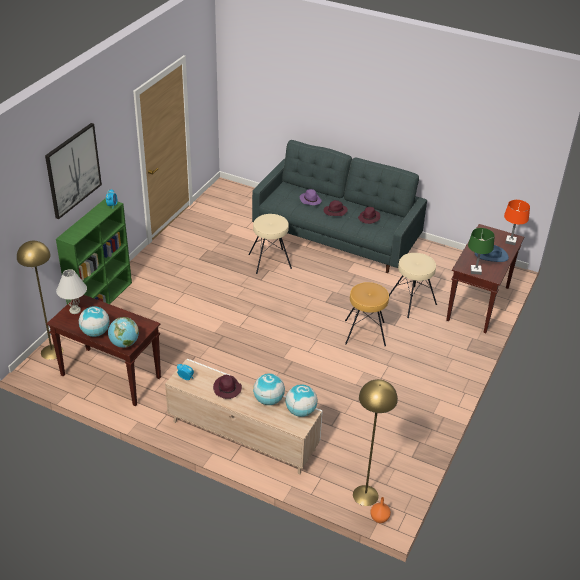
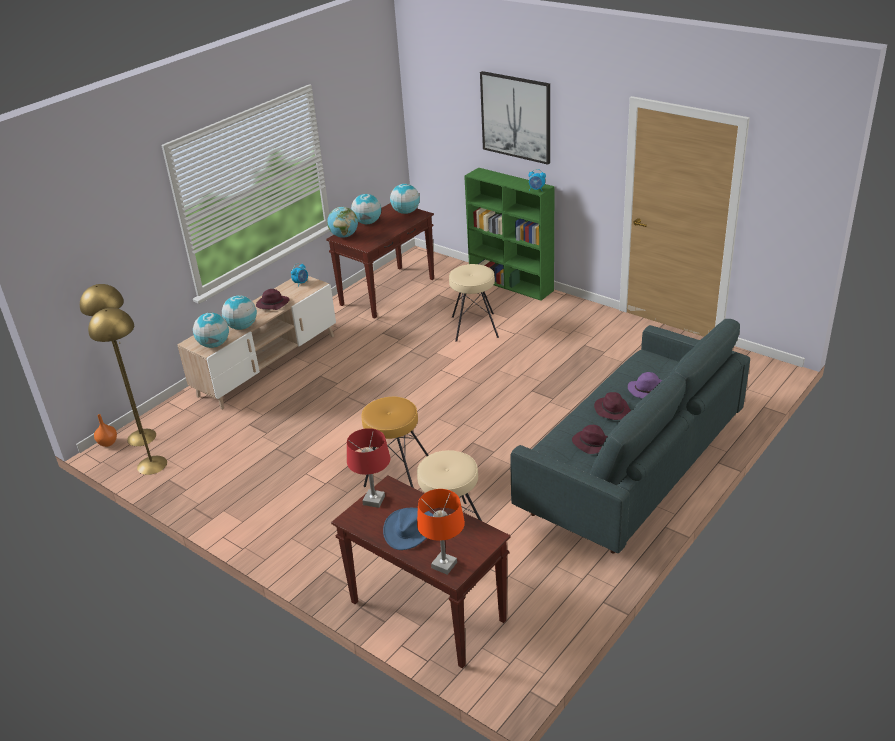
camera: 105 degrees right, 5 degrees down
(52, 351) = (436, 262): yellow floor lamp -> yellow floor lamp (152, 465)
(75, 310) = (406, 212): white table lamp -> globe
(270, 261) = (573, 401): beige stool -> beige stool (474, 327)
(475, 271) = (374, 500): green table lamp -> red table lamp

